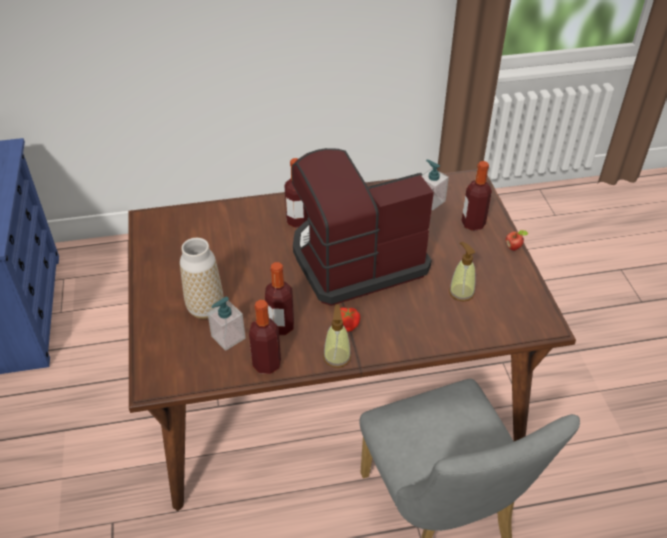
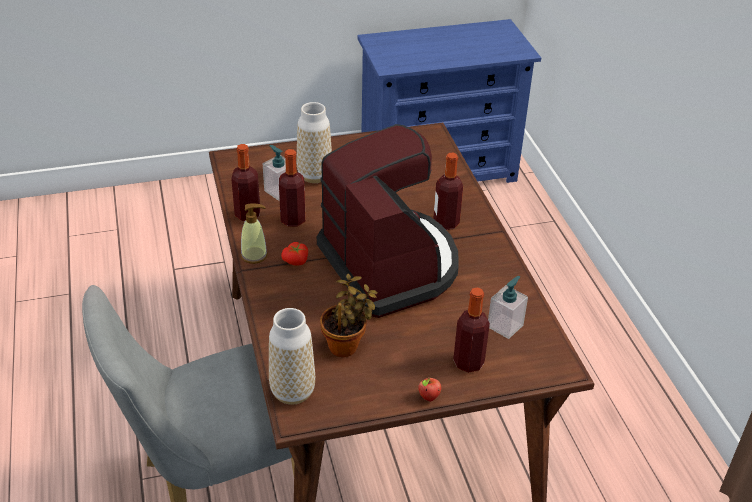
camera: 85 degrees right, 5 degrees down
(461, 292) = (346, 345): soap dispenser -> potted plant
(520, 327) = (292, 392): none -> vase

